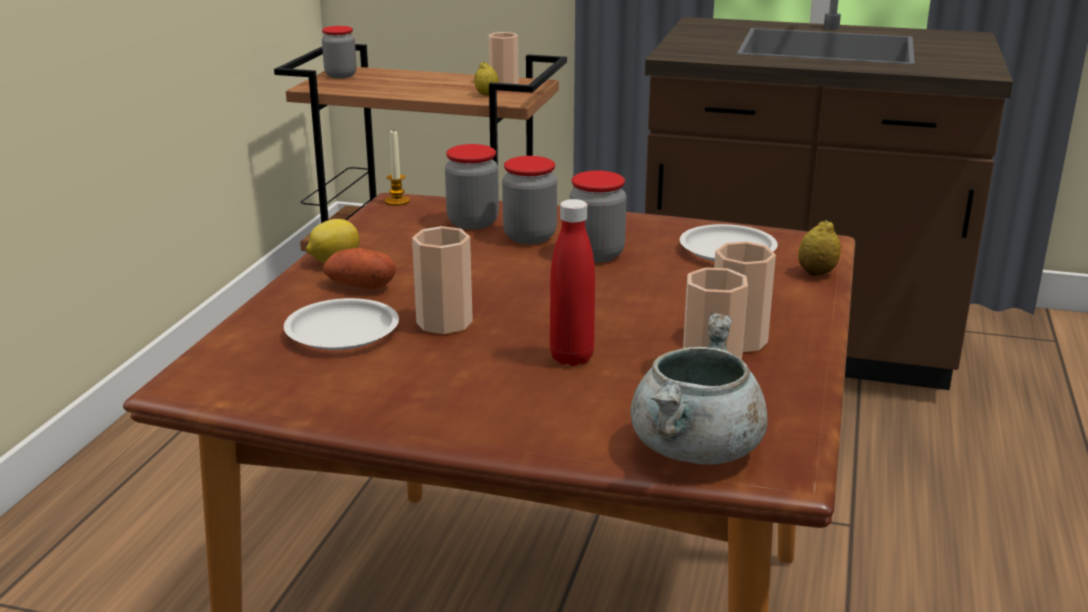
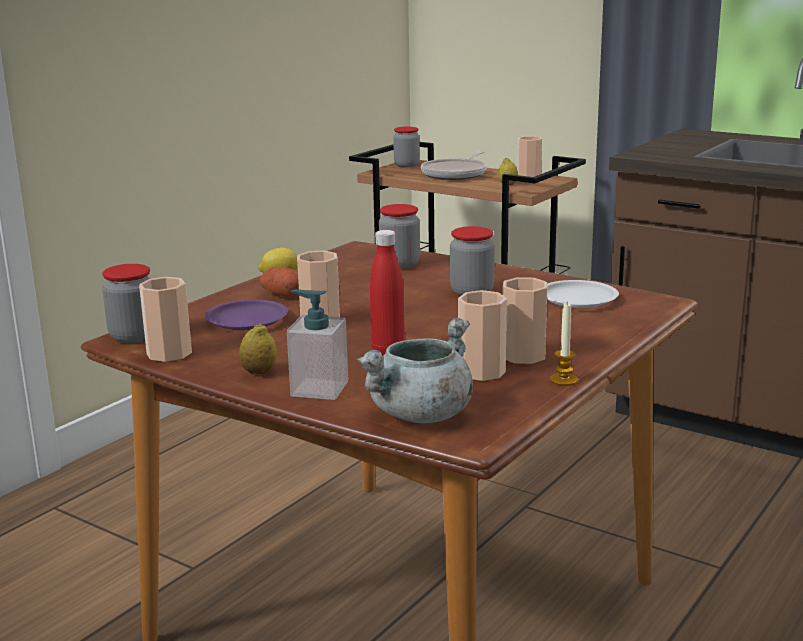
camera: 20 degrees right, 5 degrees down
(276, 402) = (169, 354): none -> cup
(342, 331) = (247, 320): white plate -> purple plate
(397, 201) = (358, 247): candle -> candle (564, 380)
(412, 83) = (456, 174): none -> frying pan
(529, 237) = (433, 277): jar -> jar (133, 336)
(532, 429) = (319, 389): none -> soap dispenser
(816, 273) = (635, 321): lemon -> lemon (259, 372)

